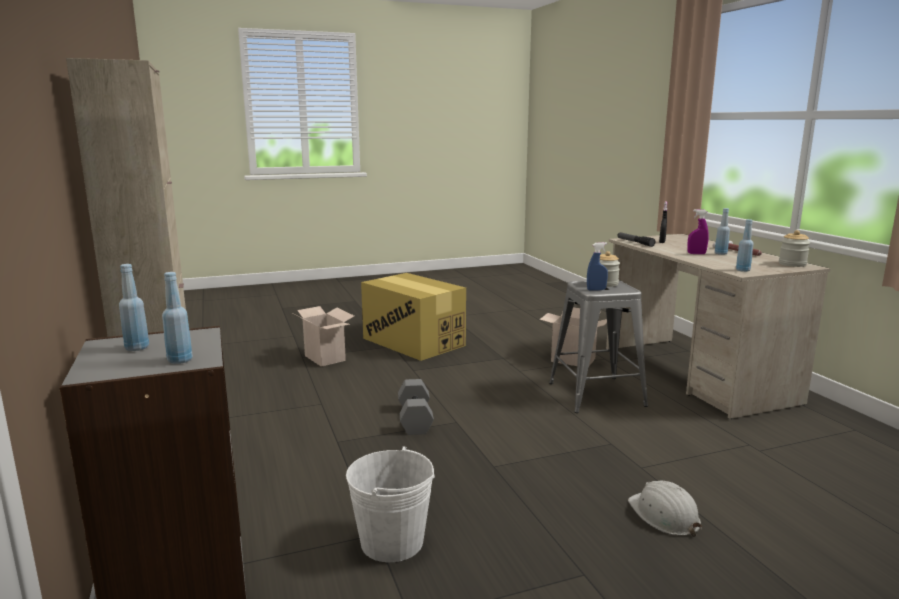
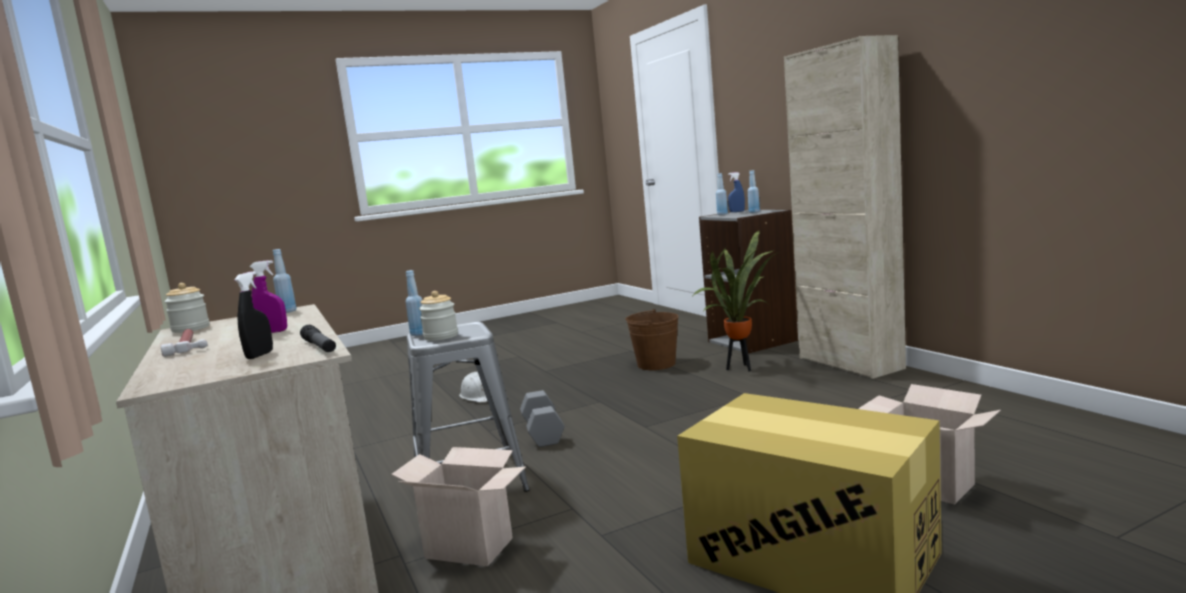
camera: 175 degrees right, 5 degrees down
(291, 496) = (742, 368): none -> potted plant
(392, 542) = (656, 364): white bucket -> brown bucket
(414, 419) = (692, 422): grey dumbbell -> grey dumbbell (544, 432)
(596, 290) = (464, 326): blue spray bottle -> blue spray bottle (737, 211)
(720, 253) = (232, 337): blue bottle -> blue bottle (419, 334)

